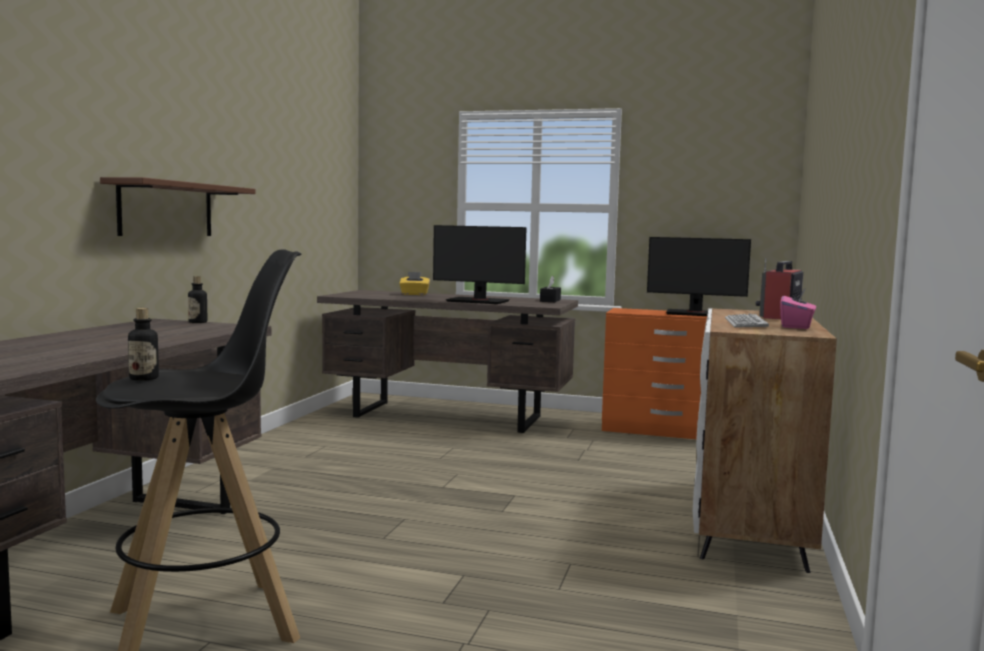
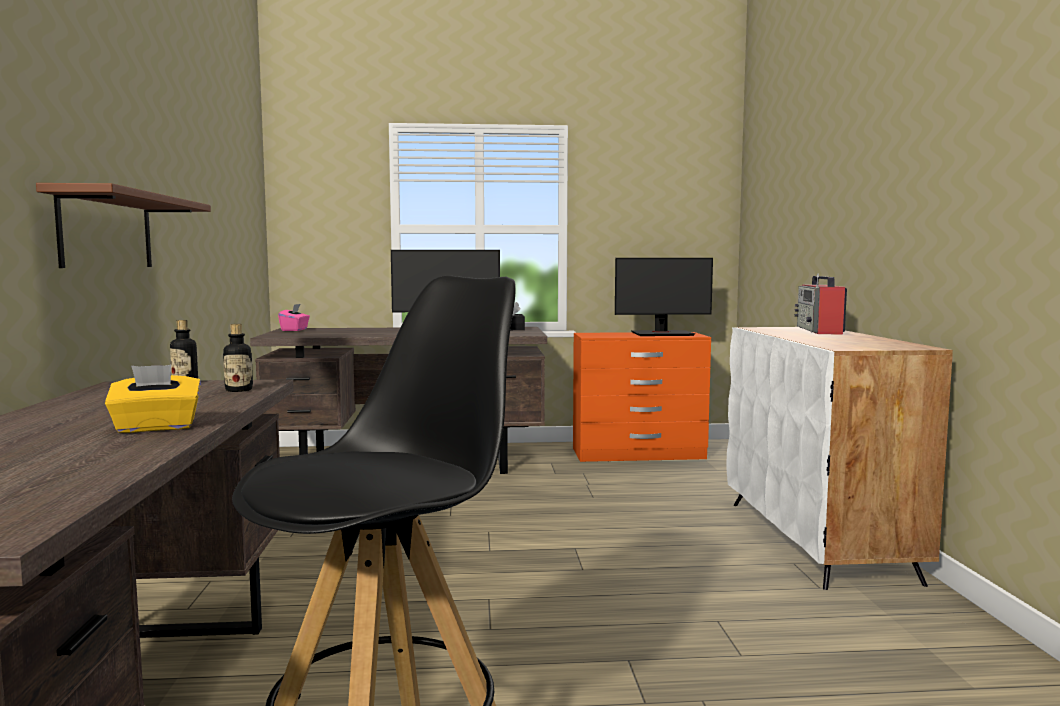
camera: 20 degrees left, 0 degrees up
(144, 378) = (304, 476): bottle -> bottle (239, 390)
(414, 294) = (357, 330): yellow tissue box -> yellow tissue box (156, 427)
(745, 323) = (825, 340): keyboard -> none
(796, 326) = (878, 340): pink tissue box -> pink tissue box (295, 330)

